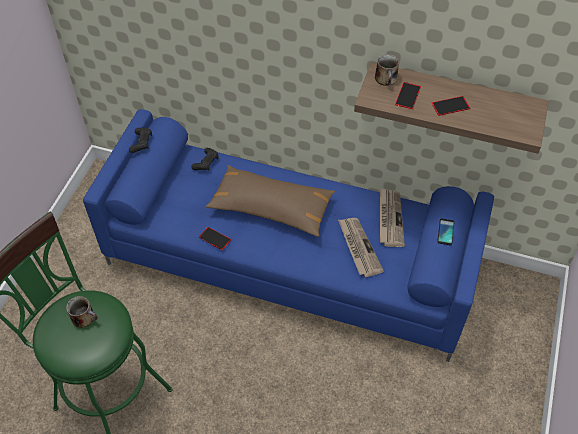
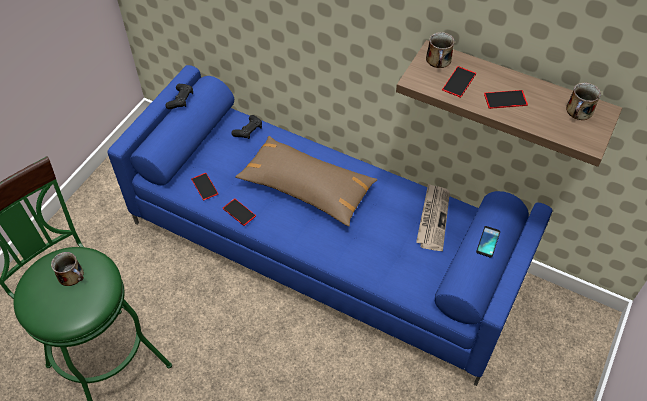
camera: 10 degrees right, 0 degrees up
(177, 219) = (204, 186): none -> phone
(358, 247) = (391, 245): newspaper -> none
(514, 108) = (579, 111): none -> mug

